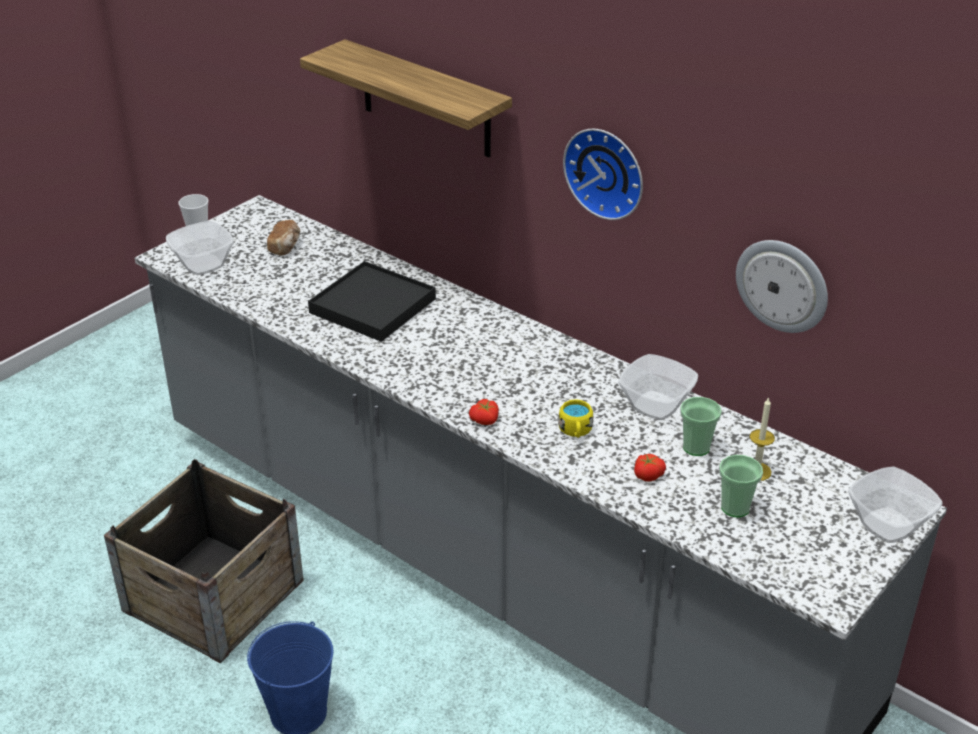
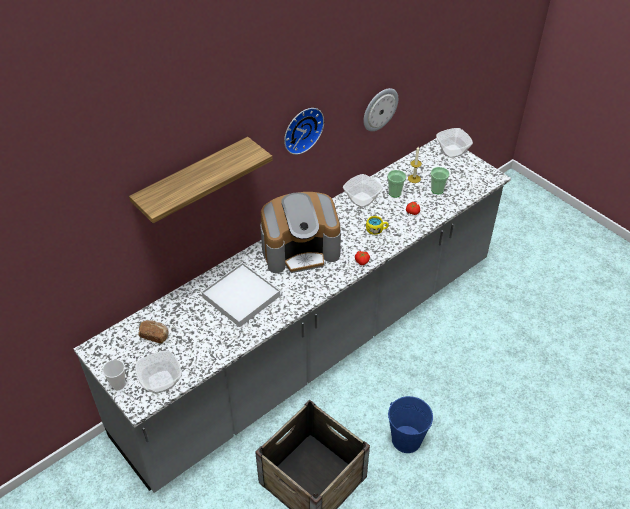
camera: 80 degrees left, 10 degrees up
(372, 306) = (241, 296): black tray -> white tray
(494, 349) = (300, 250): none -> coffee machine

